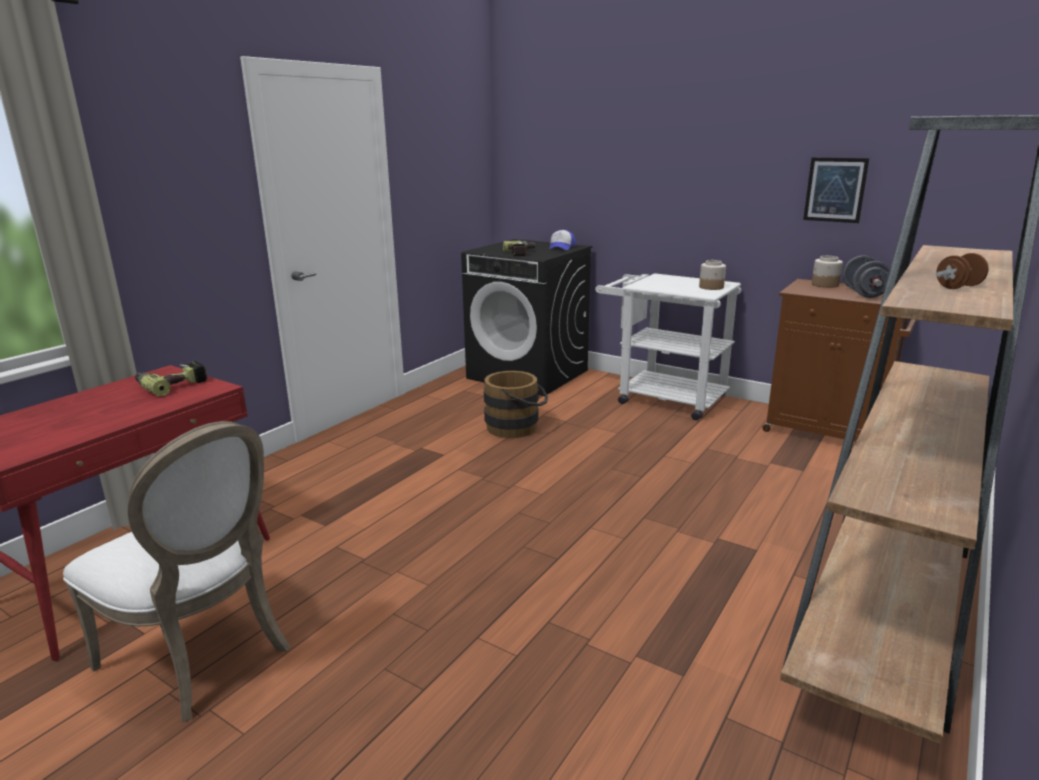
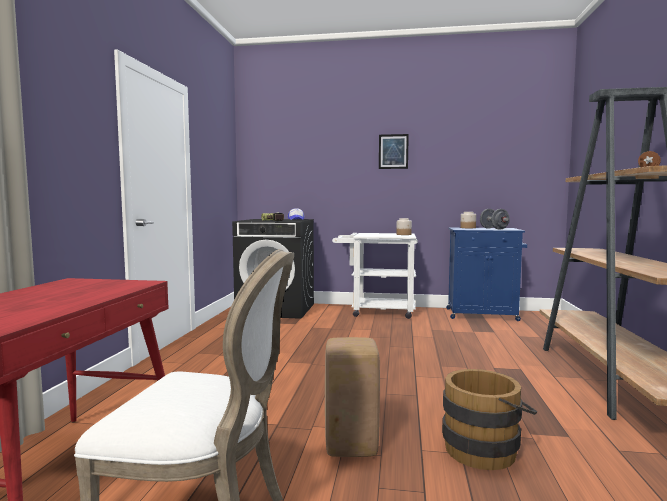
camera: 25 degrees left, 15 degrees down
(172, 385) = (95, 284): power drill -> none
(408, 609) = (350, 446): none -> beige stool
(517, 428) = (302, 335): brown bucket -> brown bucket (486, 448)
(828, 431) = (483, 315): brown cabinet -> blue cabinet
(835, 190) = (462, 176): picture -> picture (393, 151)

